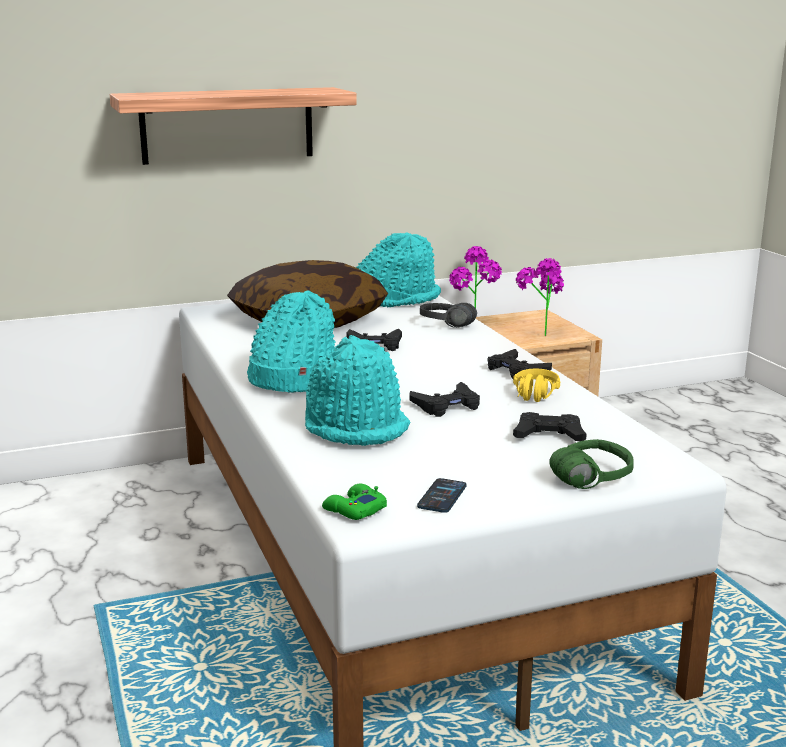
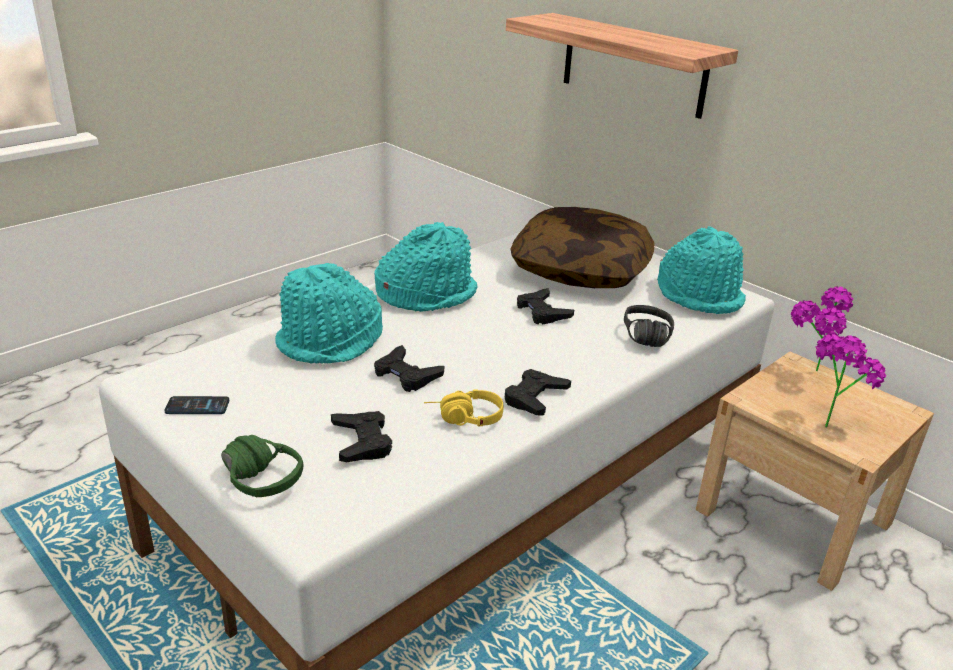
camera: 65 degrees right, 10 degrees up
(354, 509) = (163, 372): green game controller -> none

